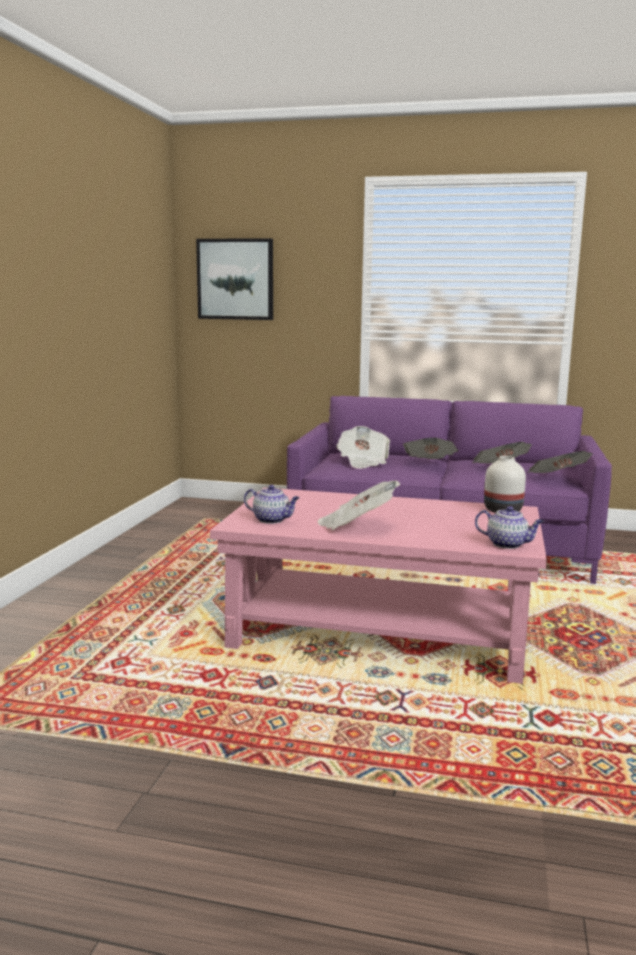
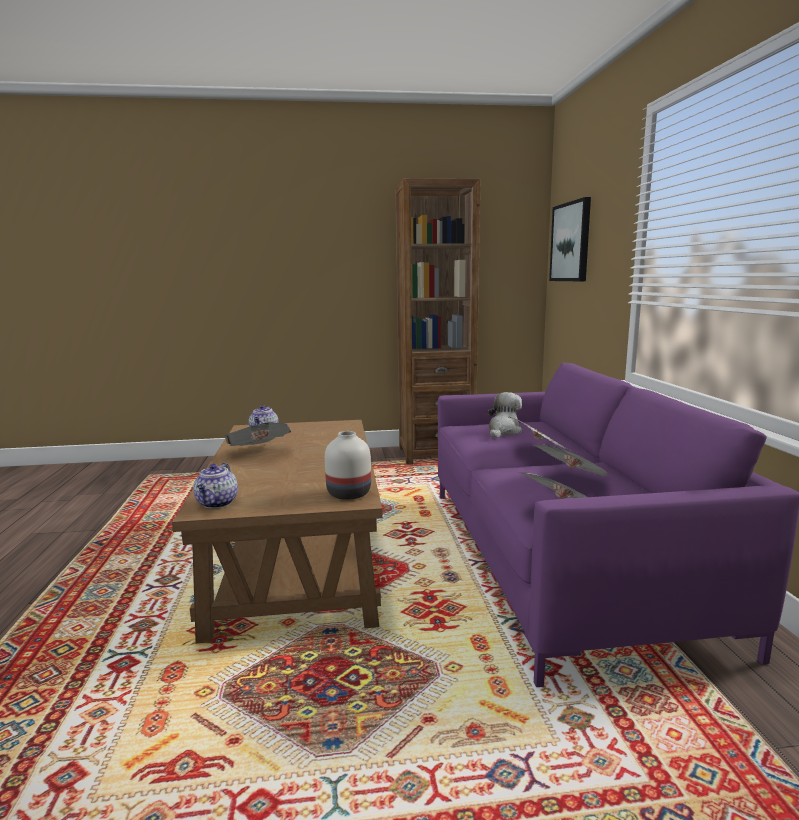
camera: 70 degrees right, 0 degrees up
(159, 537) = (435, 454): none -> brown bookcase
(363, 462) = (503, 431): newspaper -> plush toy
(381, 629) = (298, 559): pink coffee table -> brown coffee table

